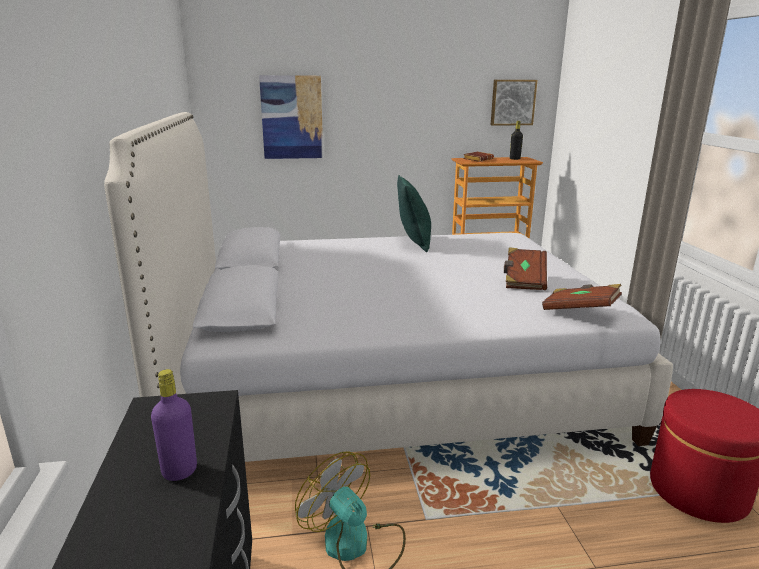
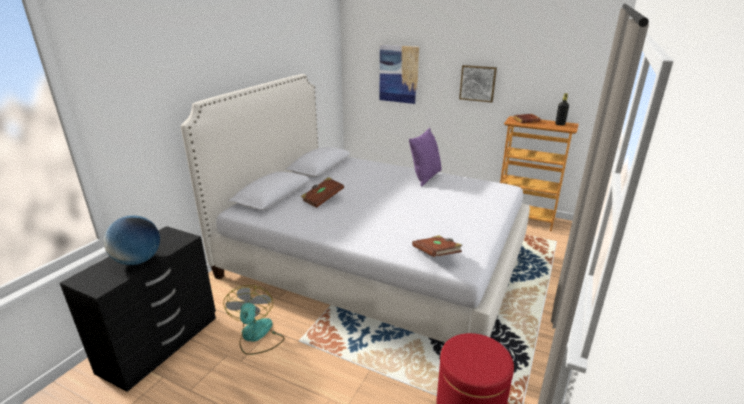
camera: 35 degrees right, 5 degrees up
(179, 471) = (138, 261): purple bottle -> globe
(414, 242) = (426, 177): green pillow -> purple pillow
(512, 102) = (570, 76): picture -> picture (478, 83)
(523, 280) = (441, 223): brown book -> brown book (322, 199)

